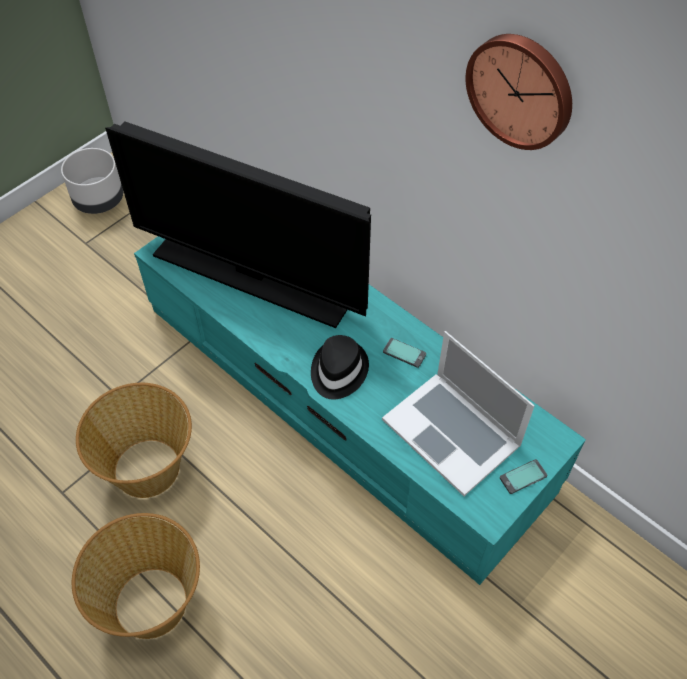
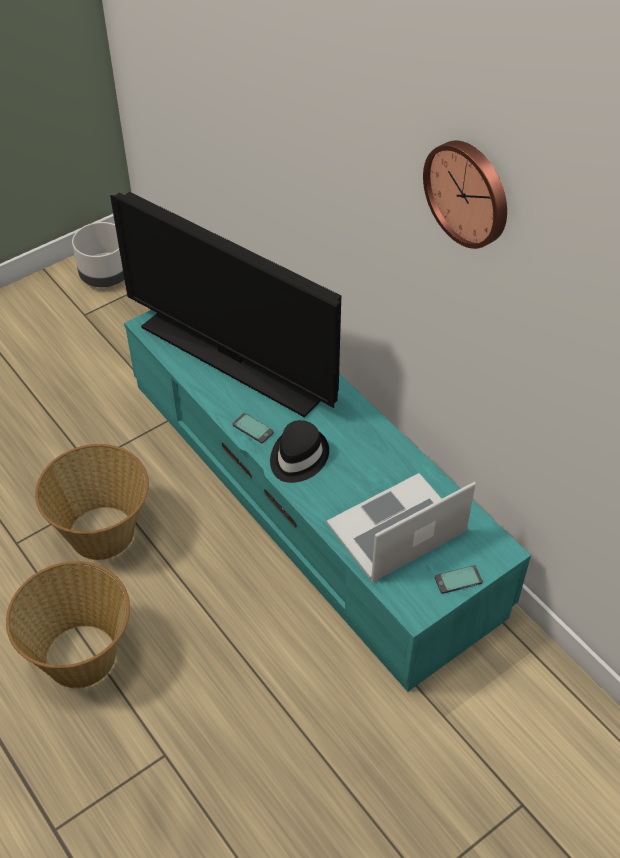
camera: 10 degrees right, 5 degrees down
(404, 353) = (367, 449): phone -> phone (253, 428)
(452, 431) = (397, 528): laptop -> laptop turned 90 degrees clockwise

